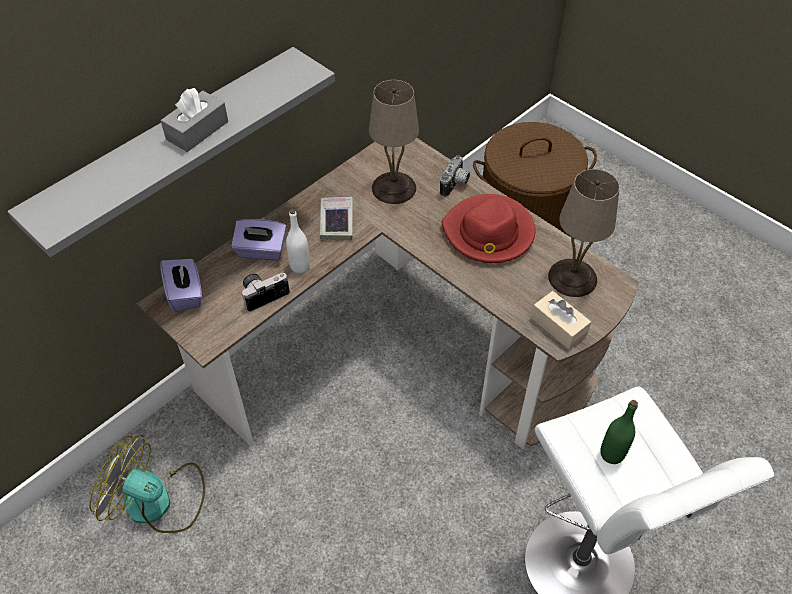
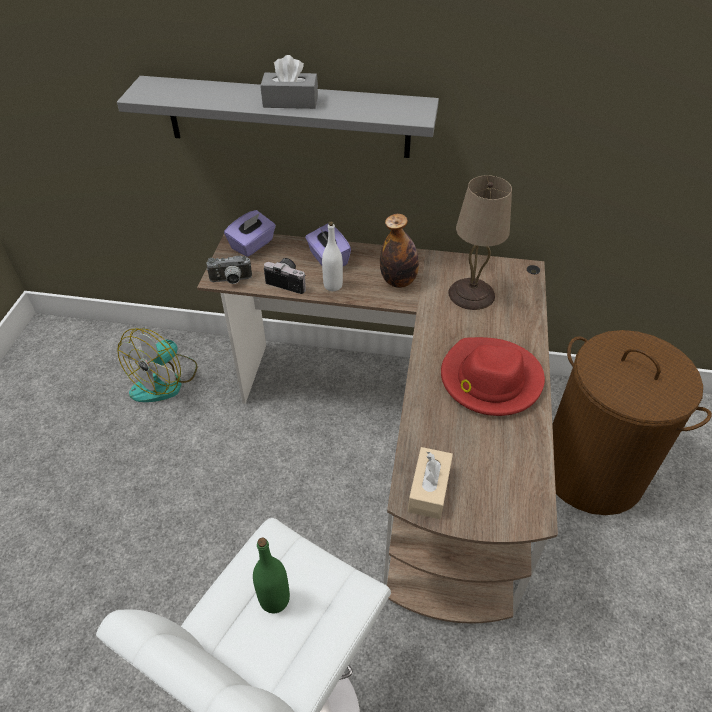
camera: 55 degrees right, 5 degrees down
(158, 501) = (165, 380): fan -> fan turned 135 degrees counterclockwise
(336, 221) = (398, 281): book -> bottle
(455, 185) = (520, 329): camera -> camera (231, 281)
(572, 278) = (500, 472): beige table lamp -> none

